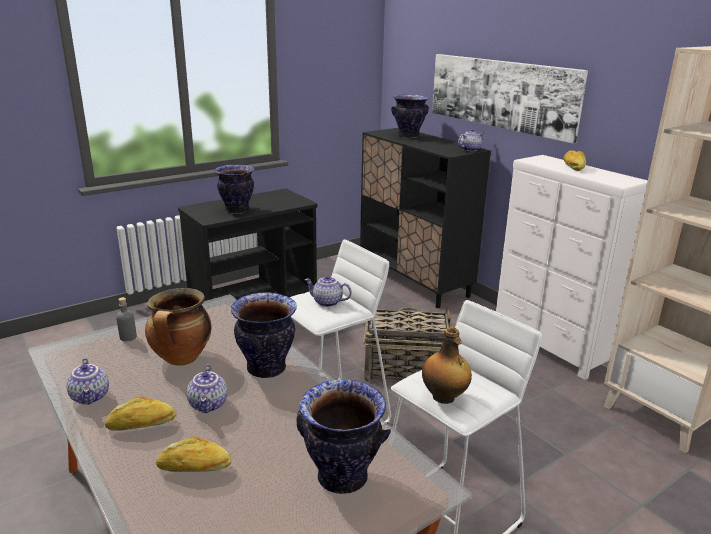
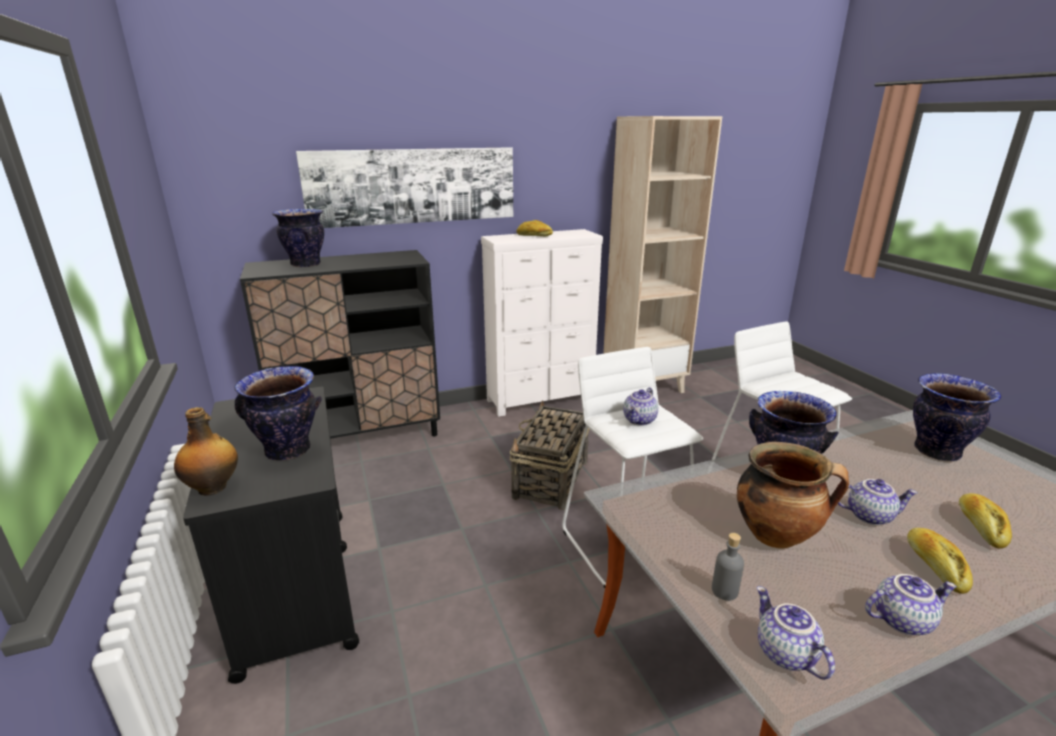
camera: 75 degrees left, 0 degrees up
(444, 397) = (813, 393): bottle -> bottle (213, 488)
(470, 149) = (406, 254): teapot -> teapot (784, 653)

